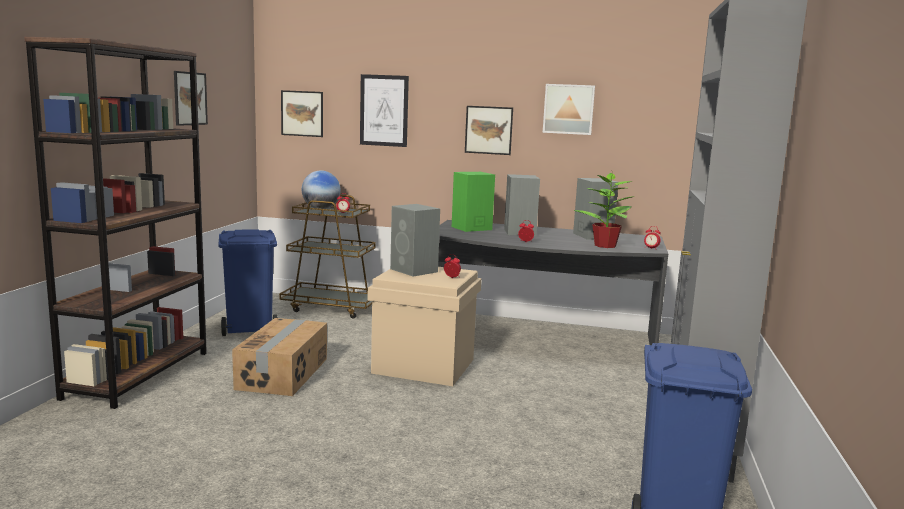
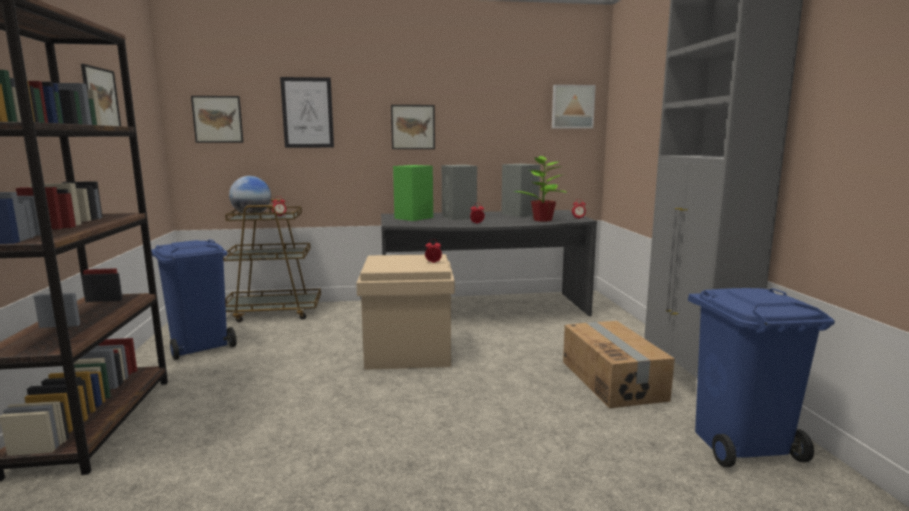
camera: 20 degrees left, 0 degrees up
(284, 373) = (273, 387): cardboard box -> cardboard box (613, 380)
(414, 270) = (391, 261): grey speaker -> none
(568, 109) = (483, 104): picture -> picture (572, 107)

